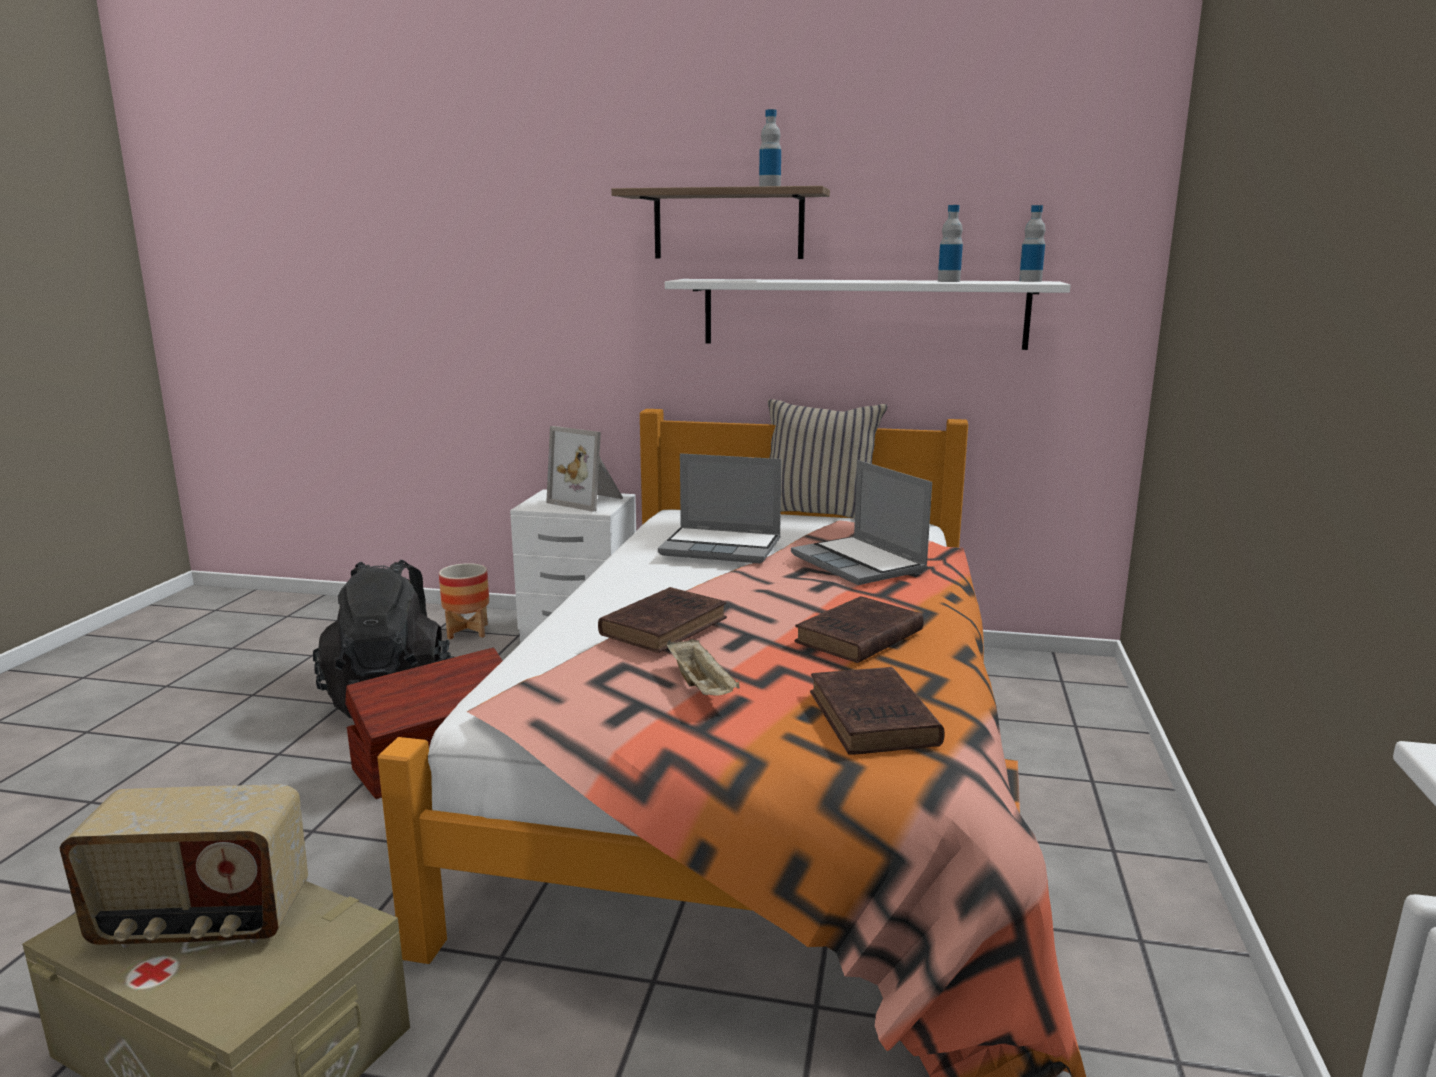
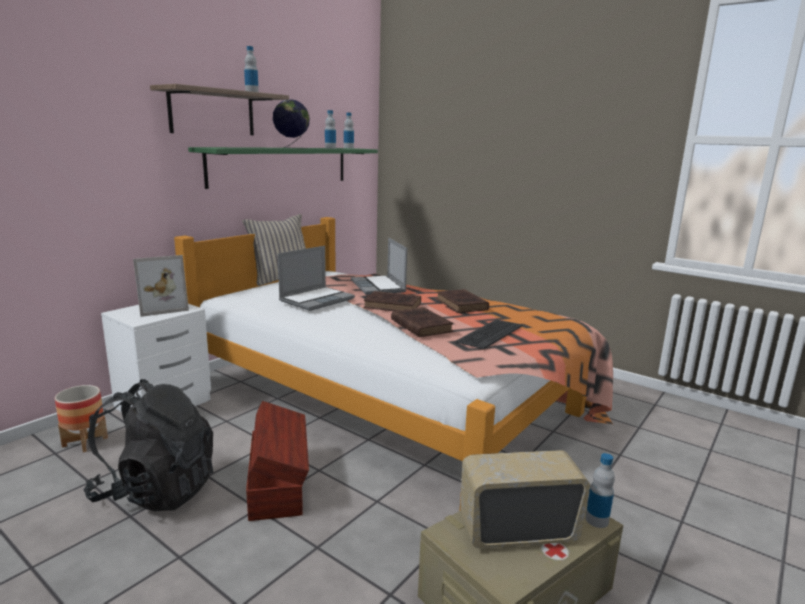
camera: 65 degrees left, 0 degrees up
(202, 923) = (517, 531): radio -> radio turned 120 degrees counterclockwise
(240, 1014) = (597, 520): none -> bottle
(702, 688) = (489, 334): beige tray -> keyboard
(857, 280) = (292, 148): none -> globe
(860, 563) = (379, 287): laptop -> laptop turned 75 degrees clockwise
(862, 313) = (281, 166): white shelf -> green shelf
(874, 720) = (536, 319): brown book -> brown book (394, 306)

